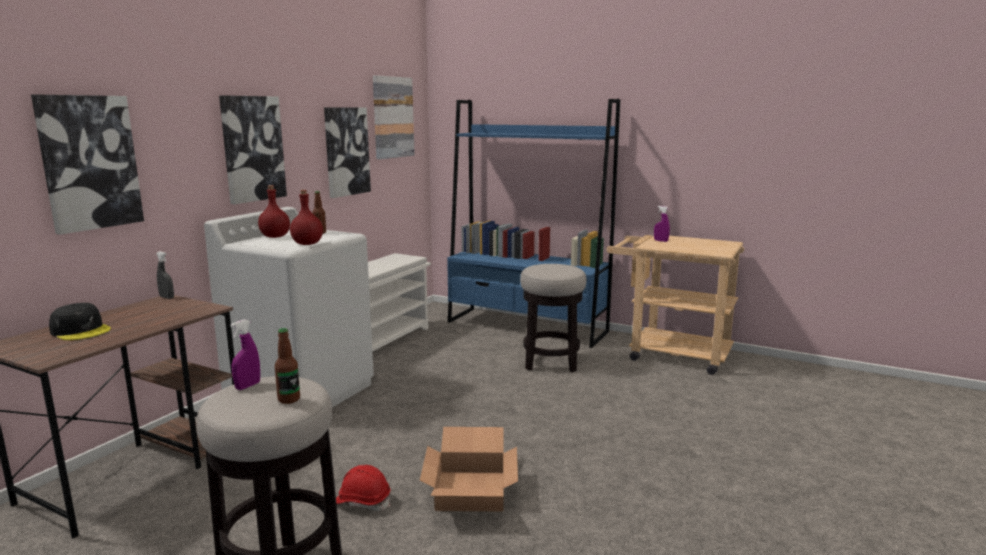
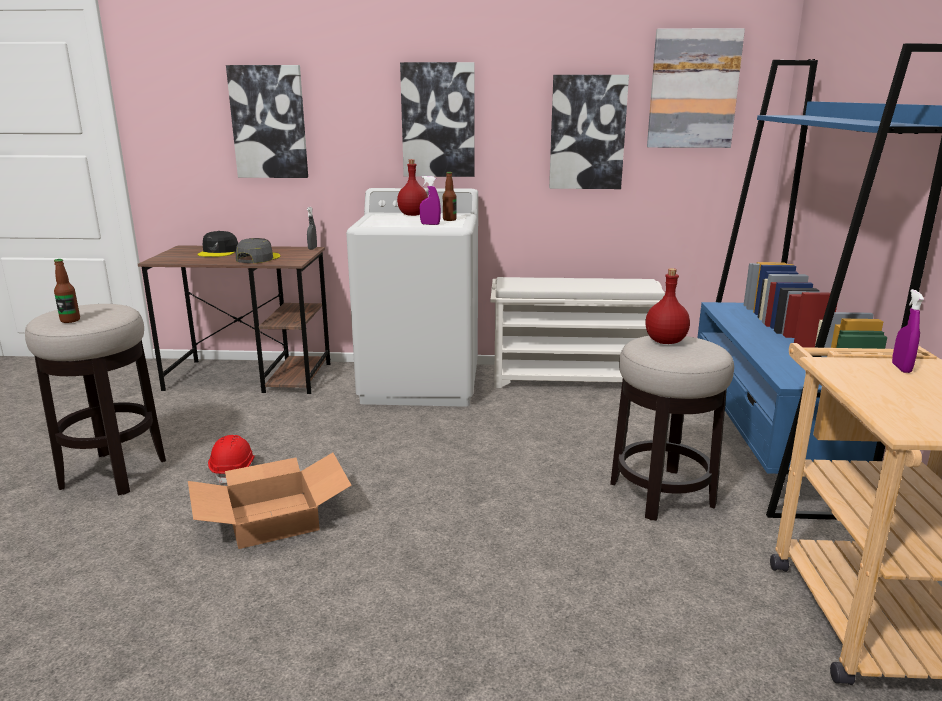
camera: 65 degrees right, 5 degrees up
(160, 318) = (258, 258): none -> grey cap
(248, 386) = (101, 306): purple spray bottle -> purple spray bottle (430, 224)
(307, 244) = (392, 224): red bottle -> red bottle (664, 341)

